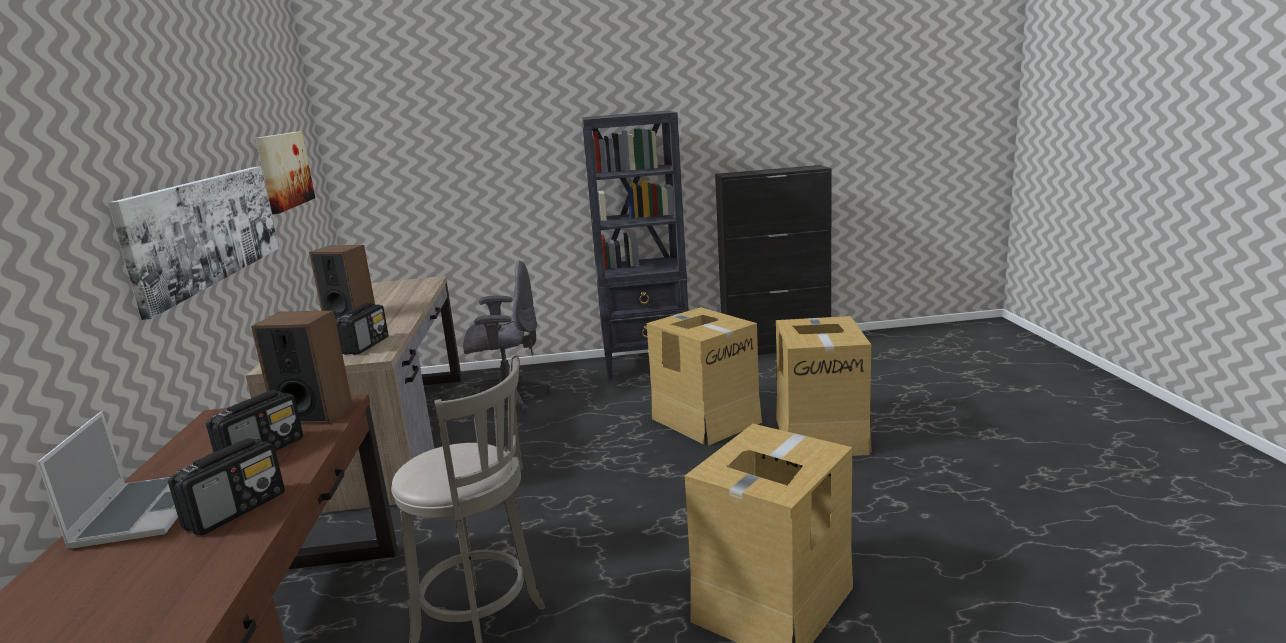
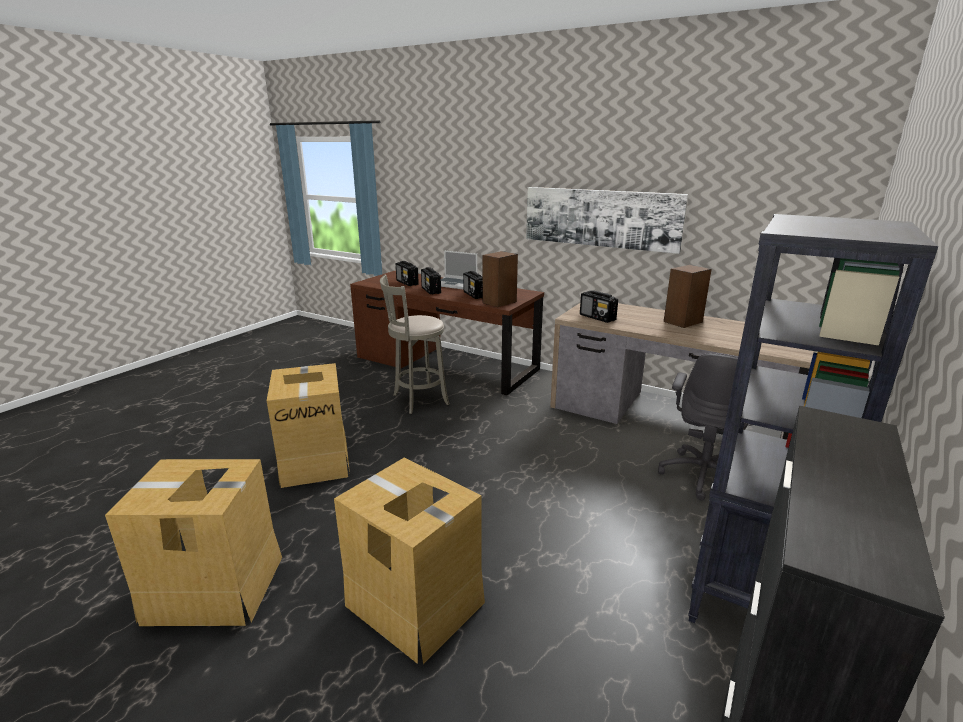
camera: 125 degrees right, 5 degrees up
(130, 590) = (407, 283): none -> radio
(284, 170) = (747, 205): picture -> none
(706, 419) = (534, 554): cardboard box -> cardboard box (214, 589)

